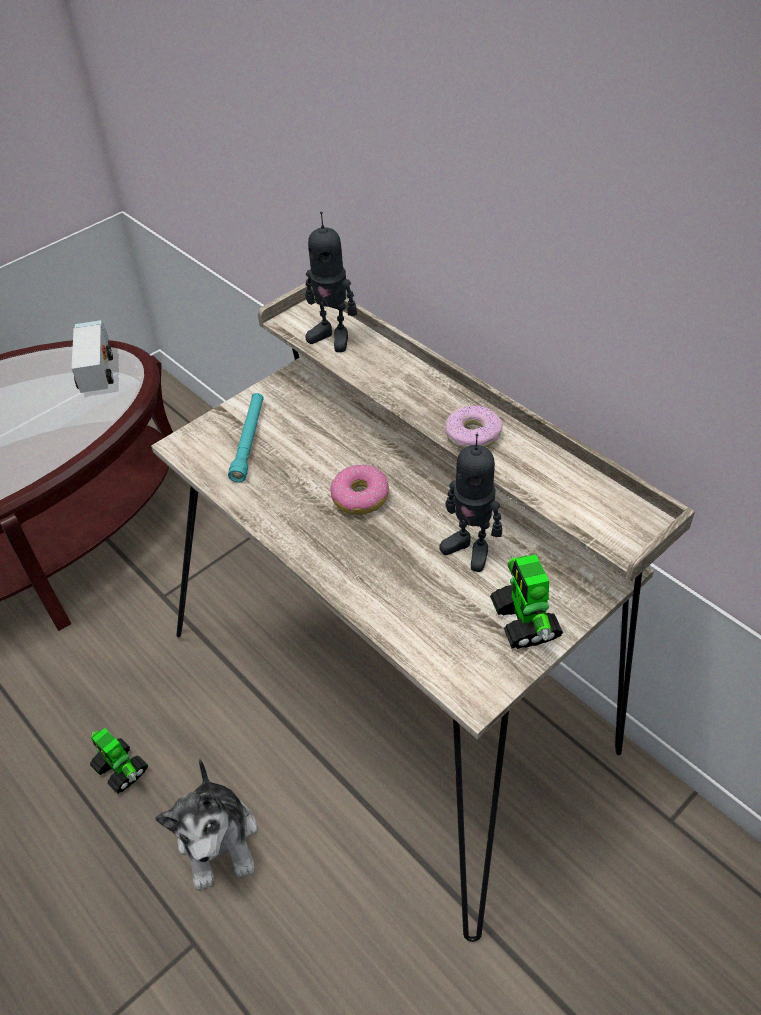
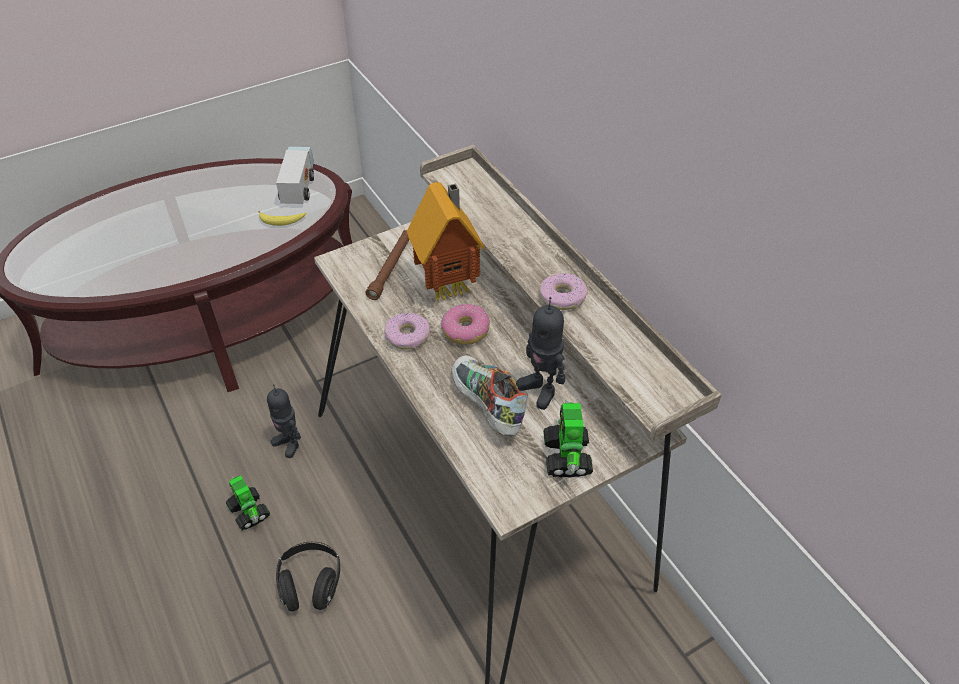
camera: 10 degrees right, 0 degrees up
(87, 413) = (282, 221): none -> banana
(219, 839) = (311, 584): plush toy -> black headphones
(249, 441) = (391, 268): turquoise flashlight -> brown flashlight
(293, 517) = (407, 336): none -> donut
(326, 449) = (450, 286): none -> toy house
(332, 337) = (474, 196): toy robot -> toy robot (289, 443)
(411, 582) = (486, 406): none -> shoe

